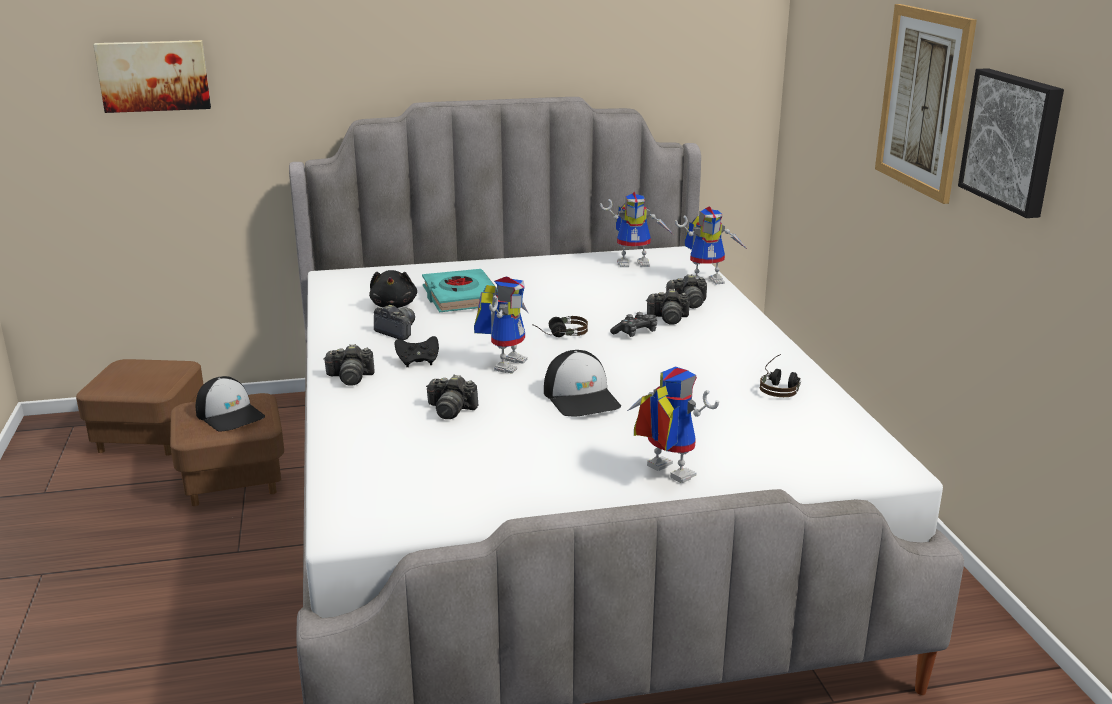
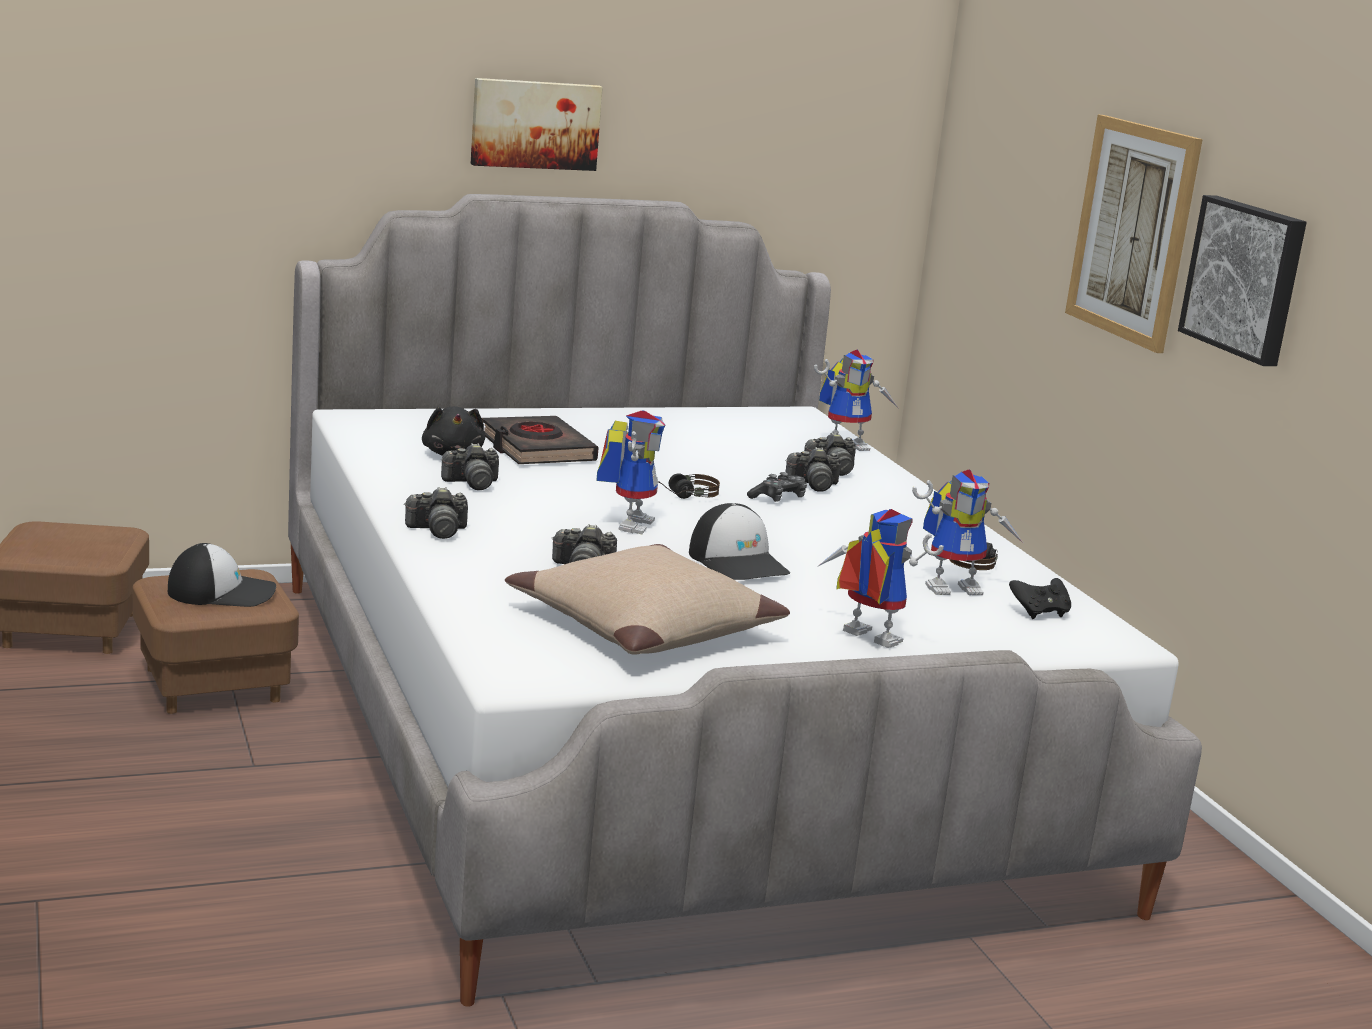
camera: 10 degrees left, 5 degrees down
(154, 75) = (125, 131): picture -> picture (535, 124)
(230, 415) = (222, 592): cap -> cap turned 45 degrees counterclockwise
(397, 331) = (472, 483): camera -> camera turned 135 degrees clockwise
(418, 362) = (516, 517): black game controller -> black game controller (1039, 612)
(461, 297) = (537, 449): turquoise book -> black book
(478, 467) = (643, 625): none -> beige pillow
(635, 262) = (748, 422): toy robot -> toy robot (955, 587)

